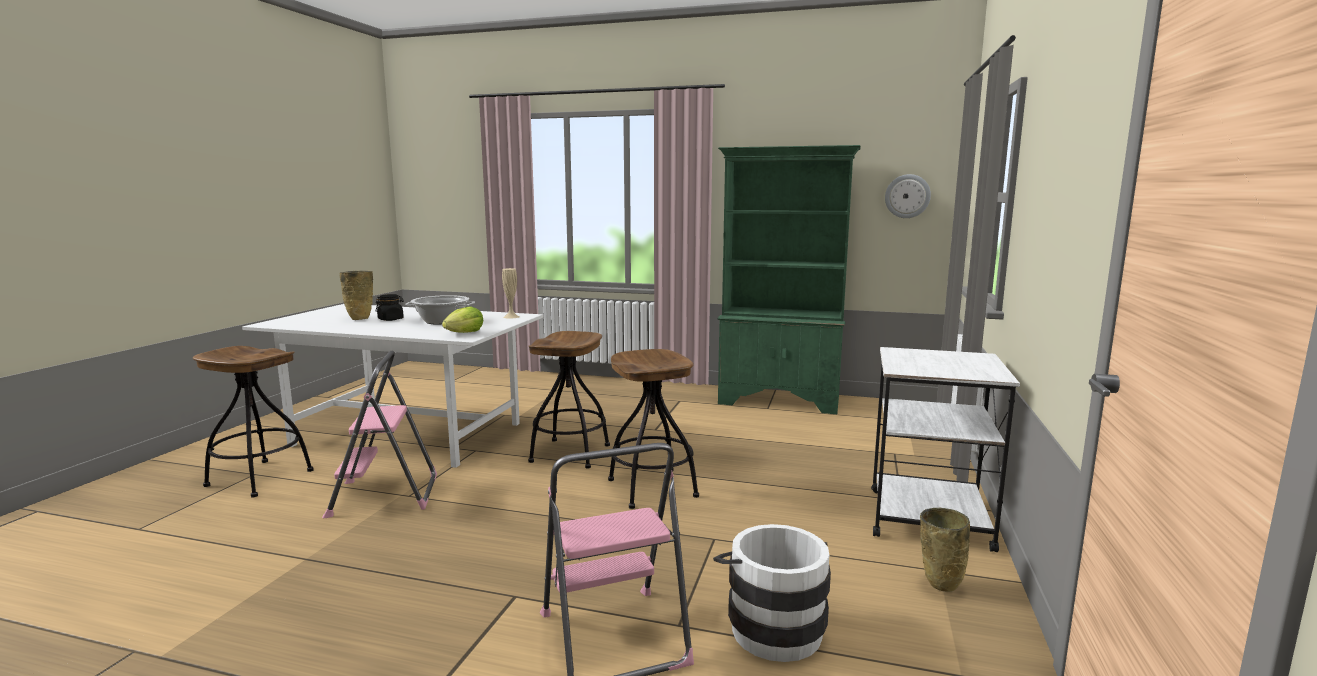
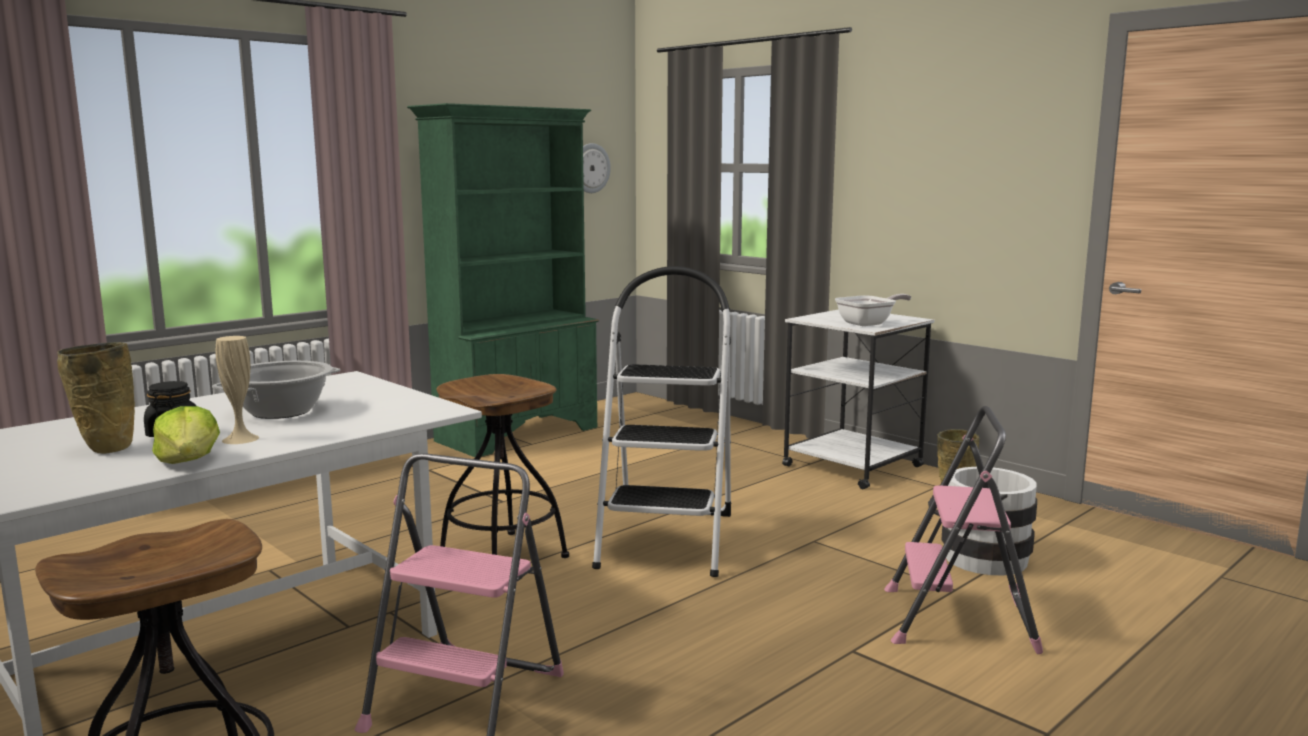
camera: 60 degrees left, 0 degrees up
(464, 333) = (411, 409): lettuce -> lettuce (189, 461)
(511, 317) = (340, 382): beige vase -> beige vase (240, 439)
(652, 488) = (669, 539): brown stool -> step ladder
(925, 367) = (869, 323): none -> frying pan

